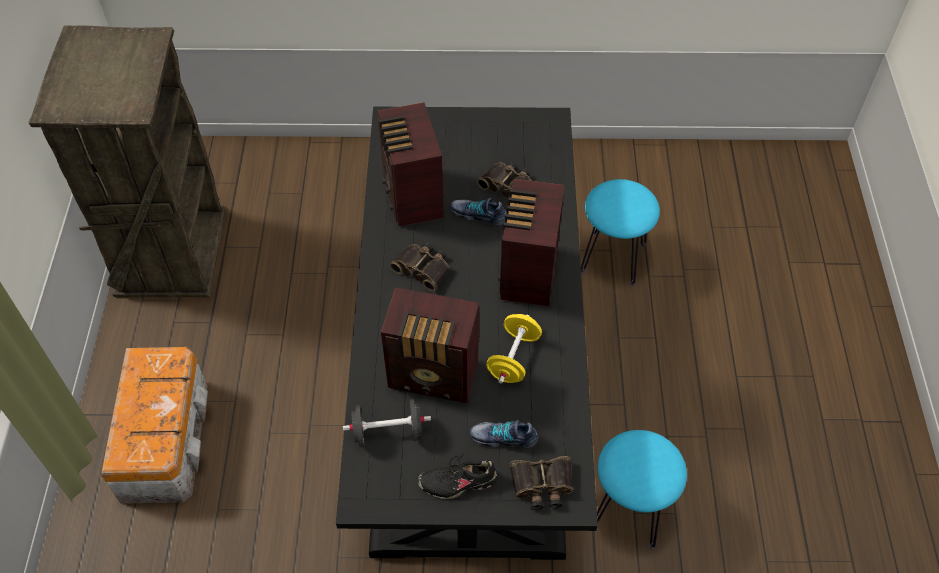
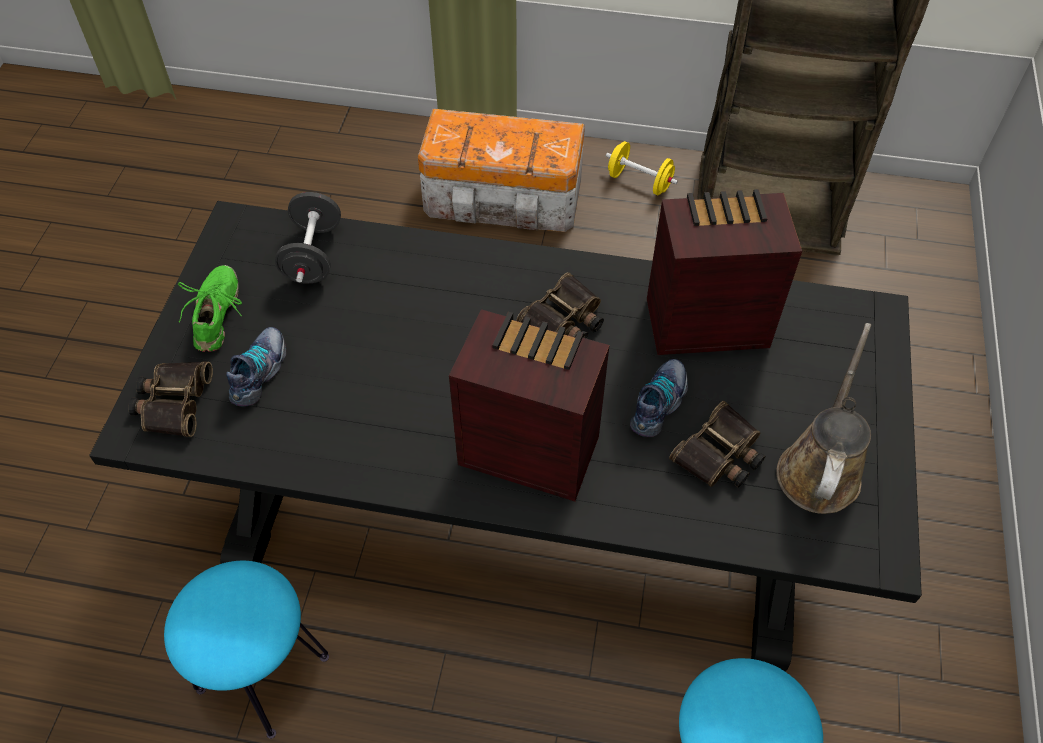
camera: 100 degrees right, 0 degrees up
(435, 376) = (379, 311): radio -> none
(458, 481) = (218, 315): black shoe -> green shoe
(506, 144) = (820, 468): none -> brown watering can
(513, 358) = (379, 404): yellow dumbbell -> yellow dumbbell (639, 181)

